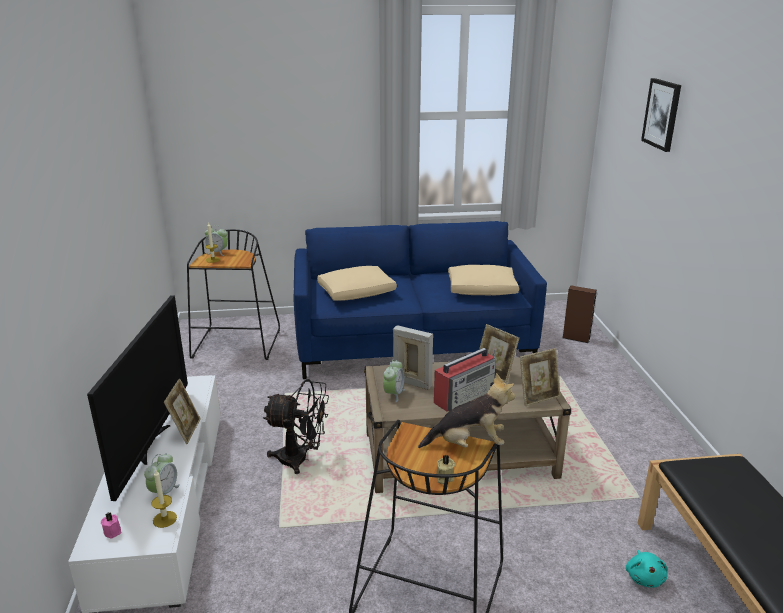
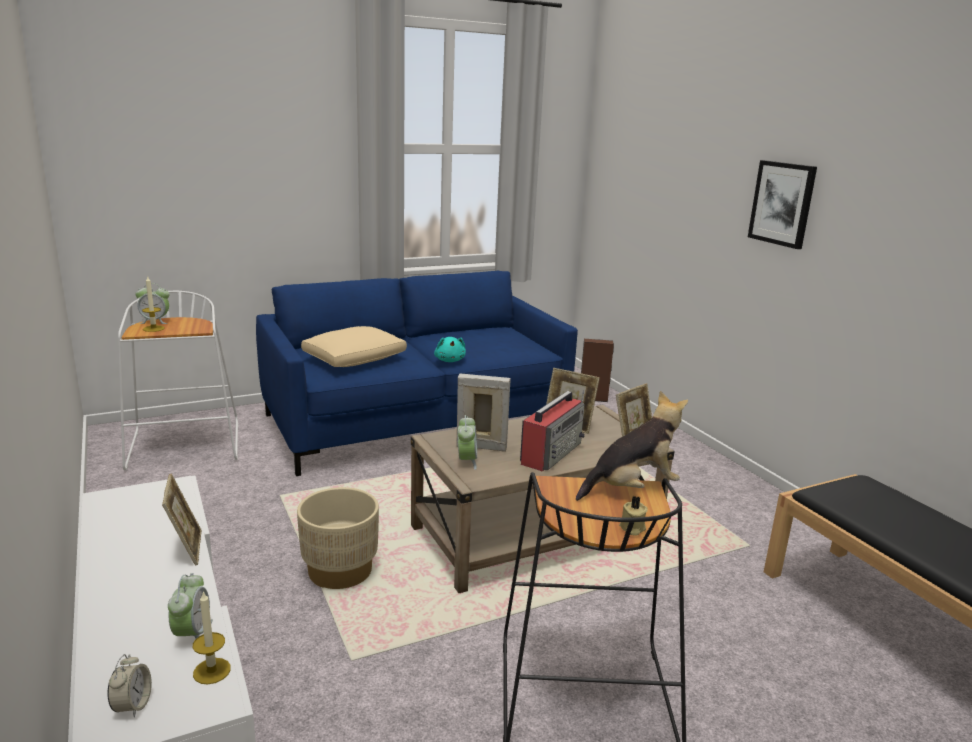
camera: 20 degrees left, 5 degrees down
(113, 531) = (132, 705): pink candle -> alarm clock
(152, 444) = (140, 573): television -> none
(237, 345) = (186, 447): black stool -> white stool
(300, 460) = (340, 571): black fan -> beige planter
(482, 290) = (501, 346): beige pillow -> none
(644, 577) = (805, 627): turquoise plush toy -> turquoise plush toy (450, 360)
(662, 114) = (683, 137): picture -> picture (782, 203)

